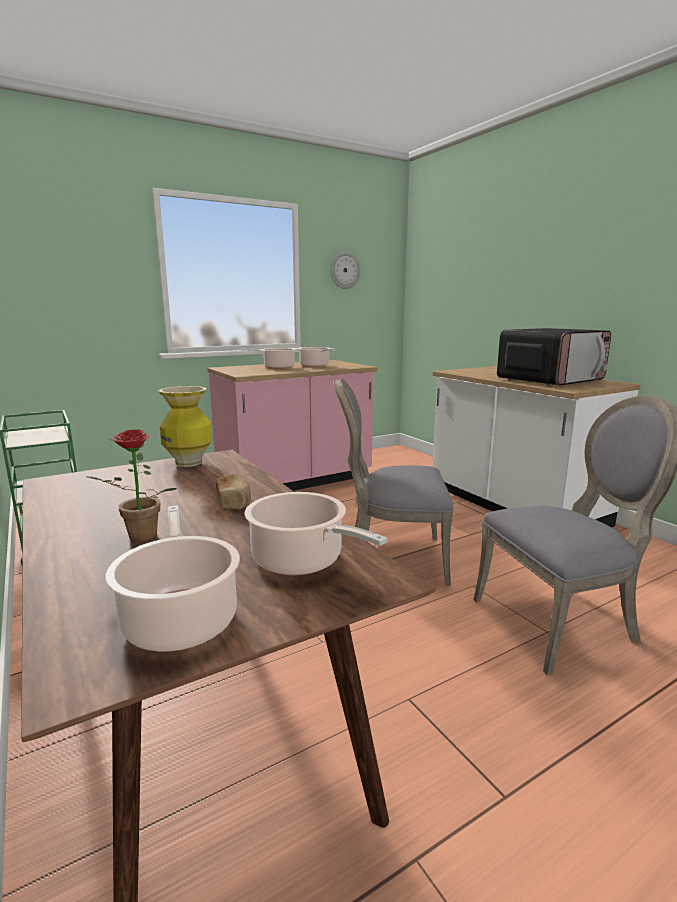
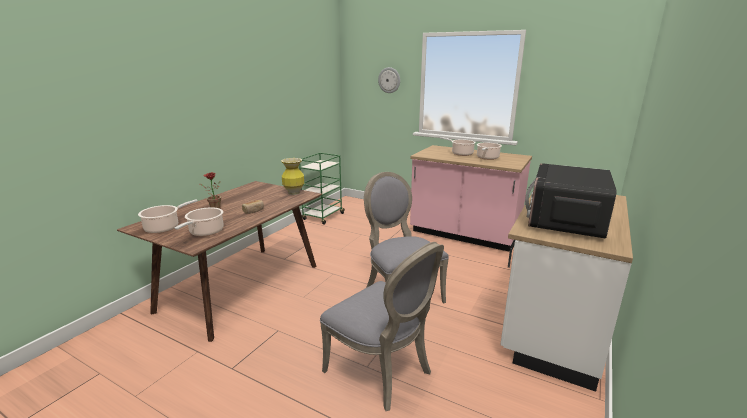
camera: 60 degrees right, 5 degrees up
(344, 270) = (566, 81): wall clock -> wall clock (389, 80)
(550, 380) = (565, 221): microwave -> microwave turned 90 degrees clockwise

